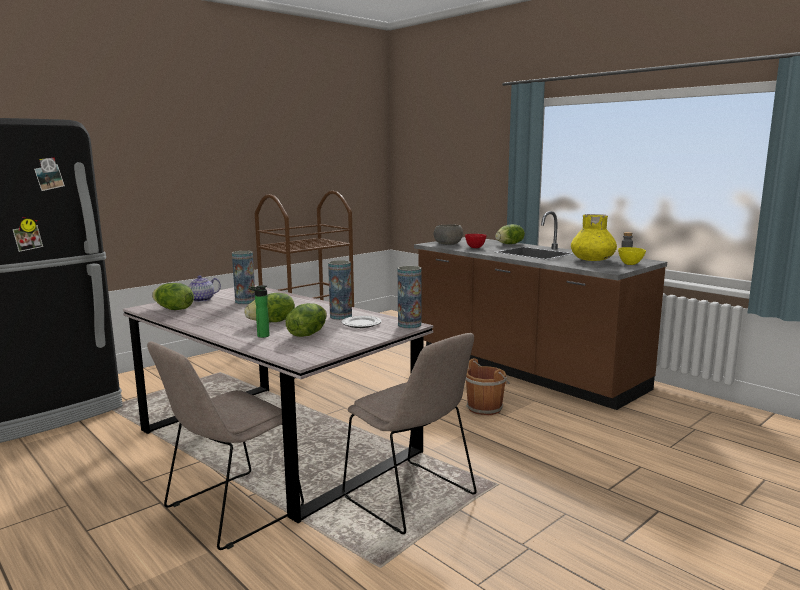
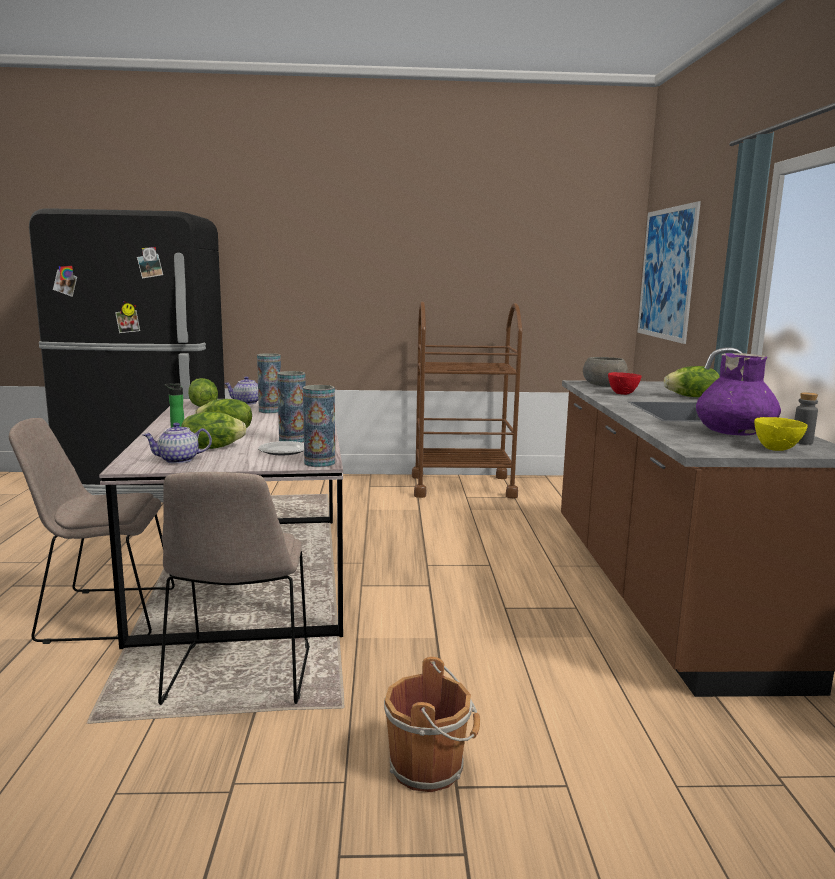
camera: 40 degrees right, 0 degrees up
(318, 347) = (178, 460): none -> teapot
(426, 163) = (666, 273): none -> picture
(485, 408) = (509, 619): brown bucket -> brown bucket (430, 767)
(592, 260) = (735, 433): yellow vase -> purple vase

